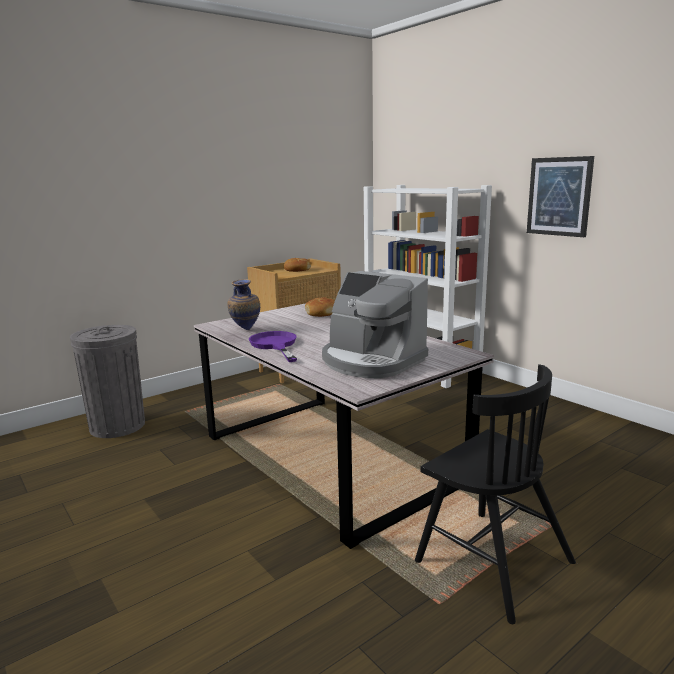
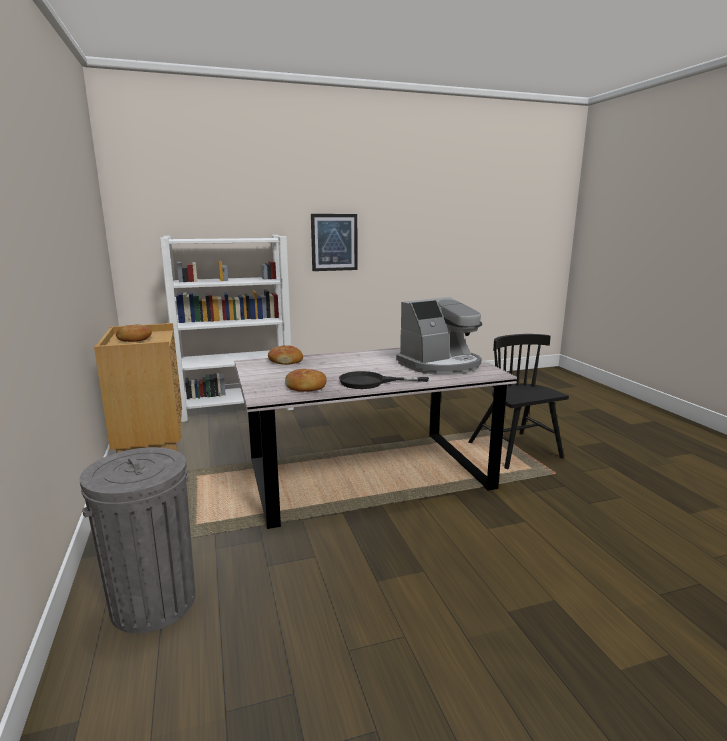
camera: 70 degrees left, 0 degrees up
(245, 330) = (306, 387): vase -> bread
(275, 345) = (370, 382): purple frying pan -> black frying pan
(486, 557) = (517, 452): black chair -> black chair turned 90 degrees counterclockwise

